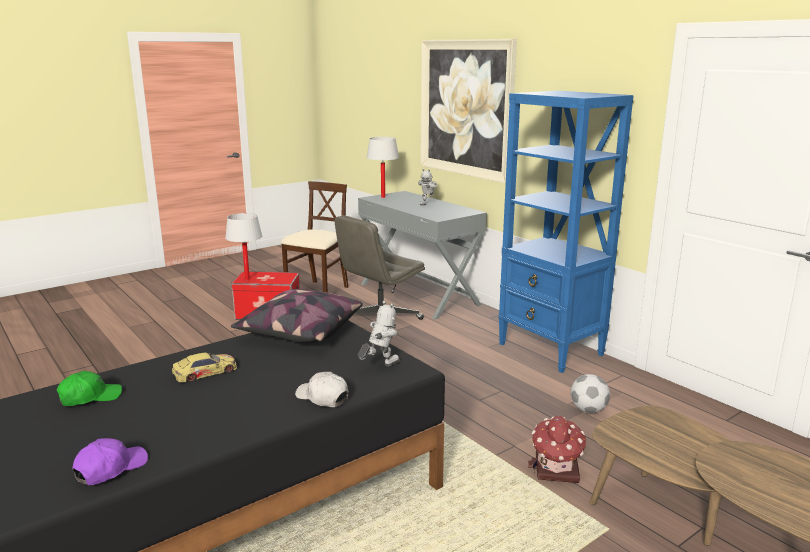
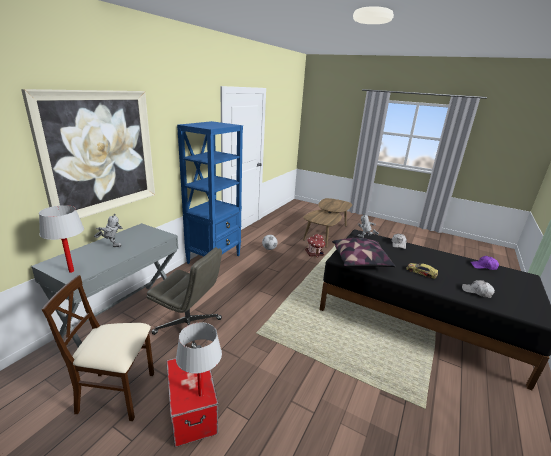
camera: 115 degrees left, 5 degrees up
(90, 397) = (477, 292): green cap -> white cap

